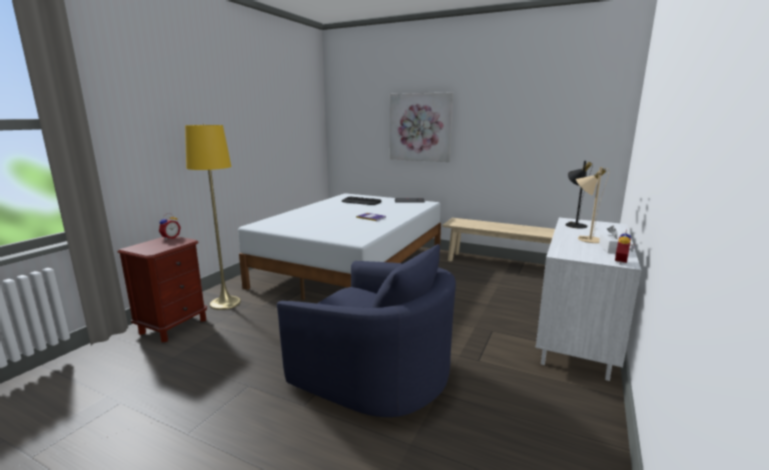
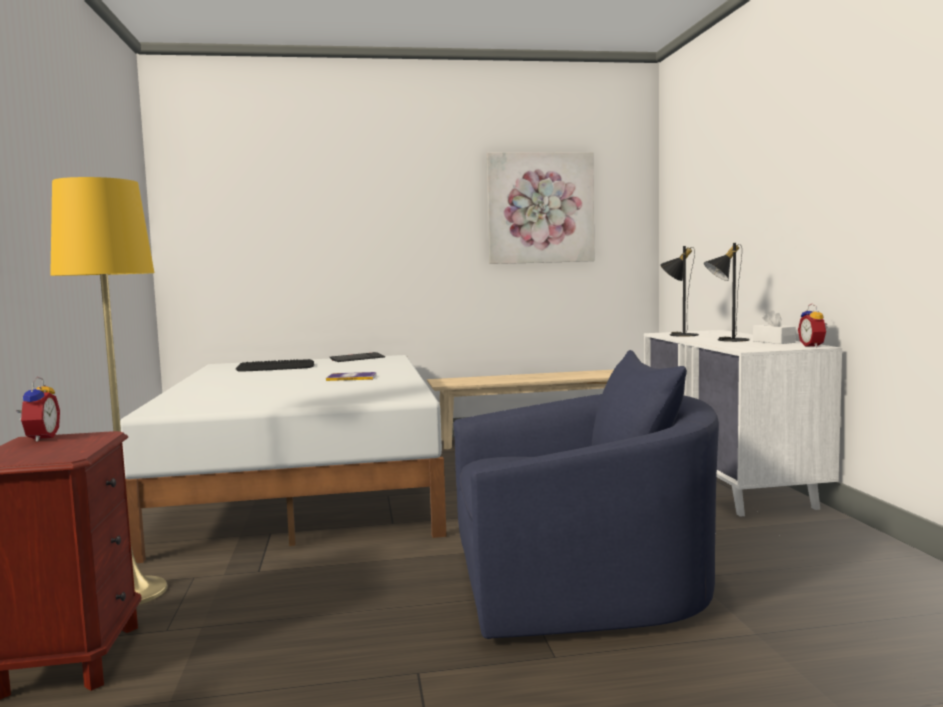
camera: 35 degrees left, 10 degrees down
(420, 127) = (356, 232): picture -> picture (540, 208)
(585, 238) = (726, 340): beige table lamp -> black table lamp

